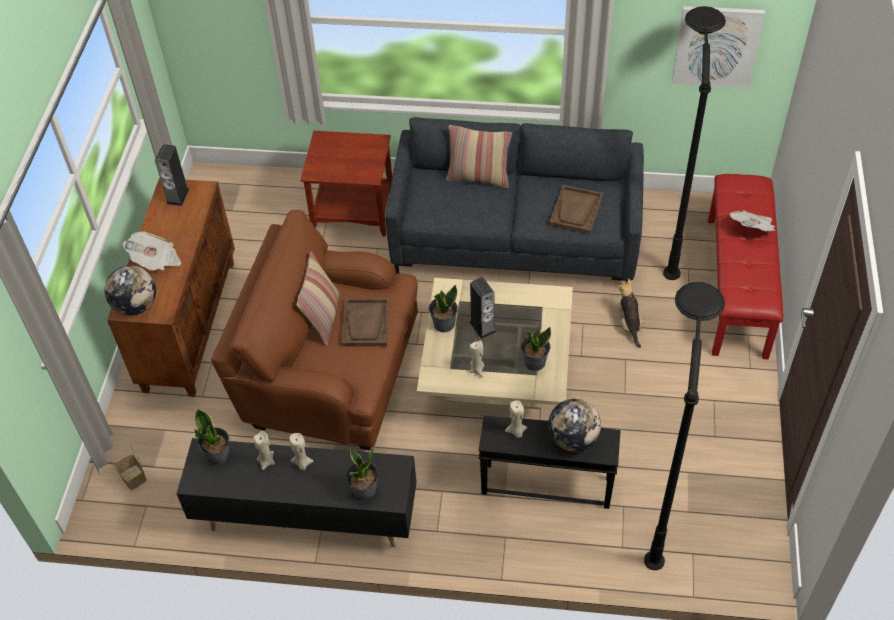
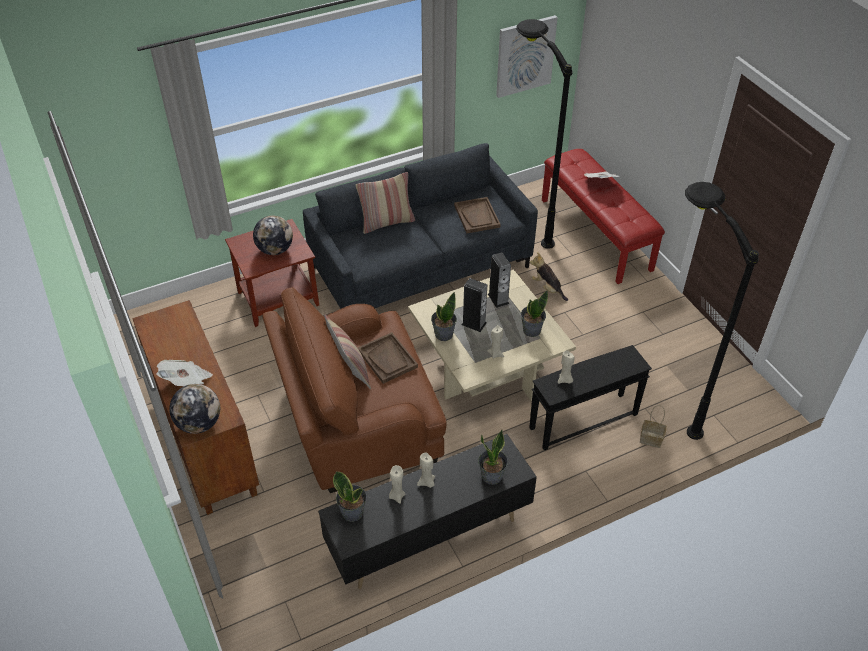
camera: 35 degrees left, 5 degrees down
(132, 477) = (253, 585): basket -> basket (650, 439)
(178, 196) = (163, 325): speaker -> speaker (498, 299)
(573, 439) = (607, 366): globe -> globe (275, 250)

